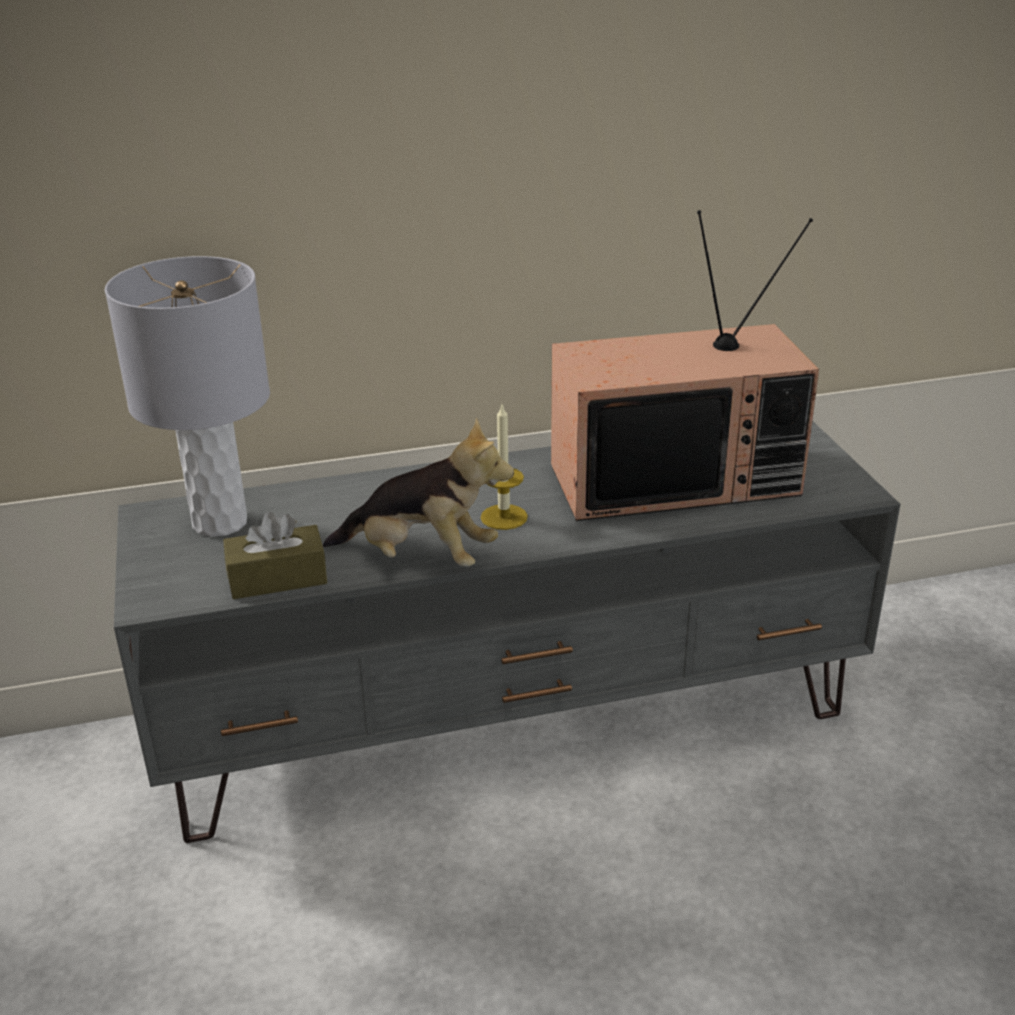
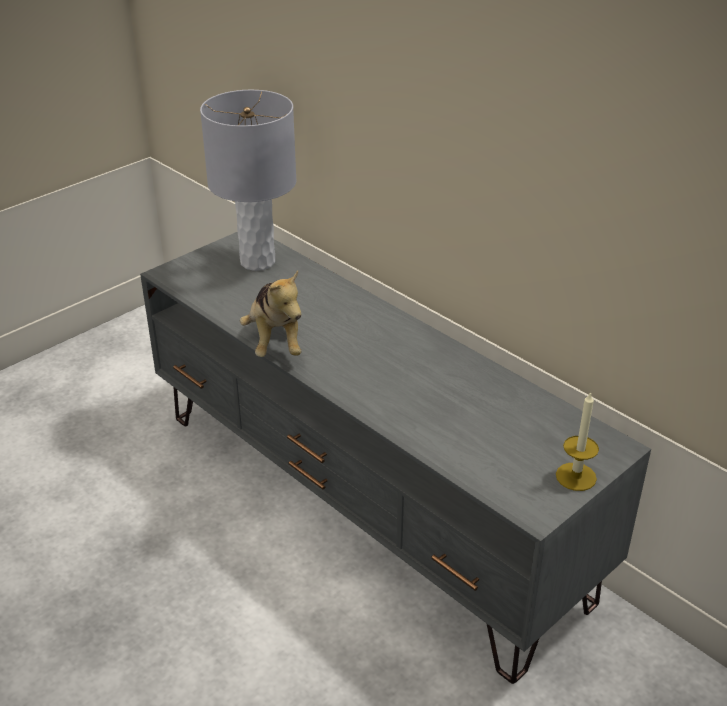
camera: 60 degrees right, 5 degrees up
(277, 578) = (217, 302): brown tissue box -> none
(504, 517) = (348, 355): candle -> candle (576, 476)
(675, 478) = (468, 411): television -> none

